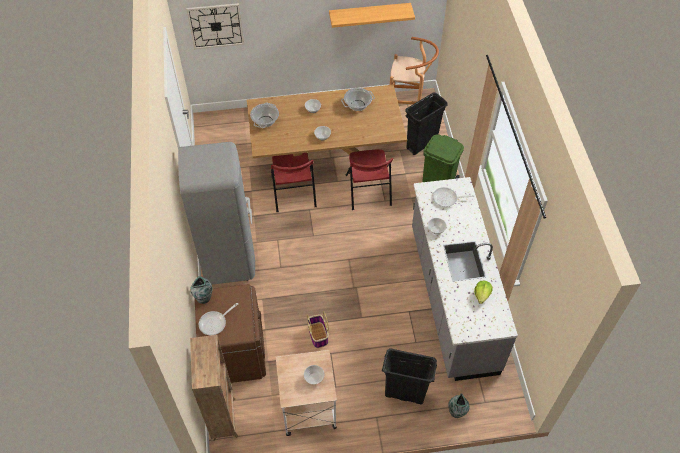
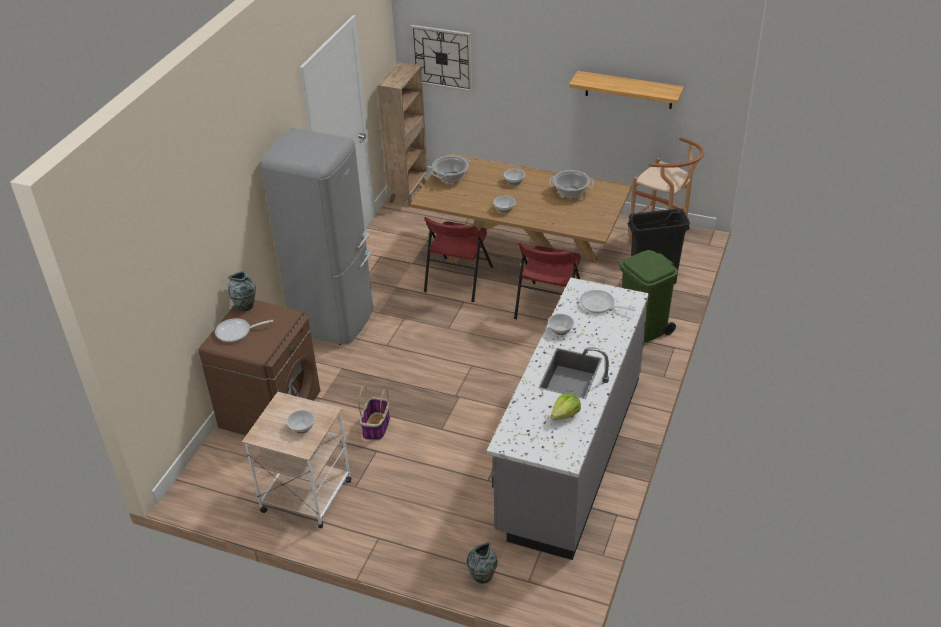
camera: 30 degrees right, 15 degrees down
(223, 417) = (208, 464): brown bookcase -> brown bookcase (409, 193)
(404, 393) = (432, 528): black trash can -> none

